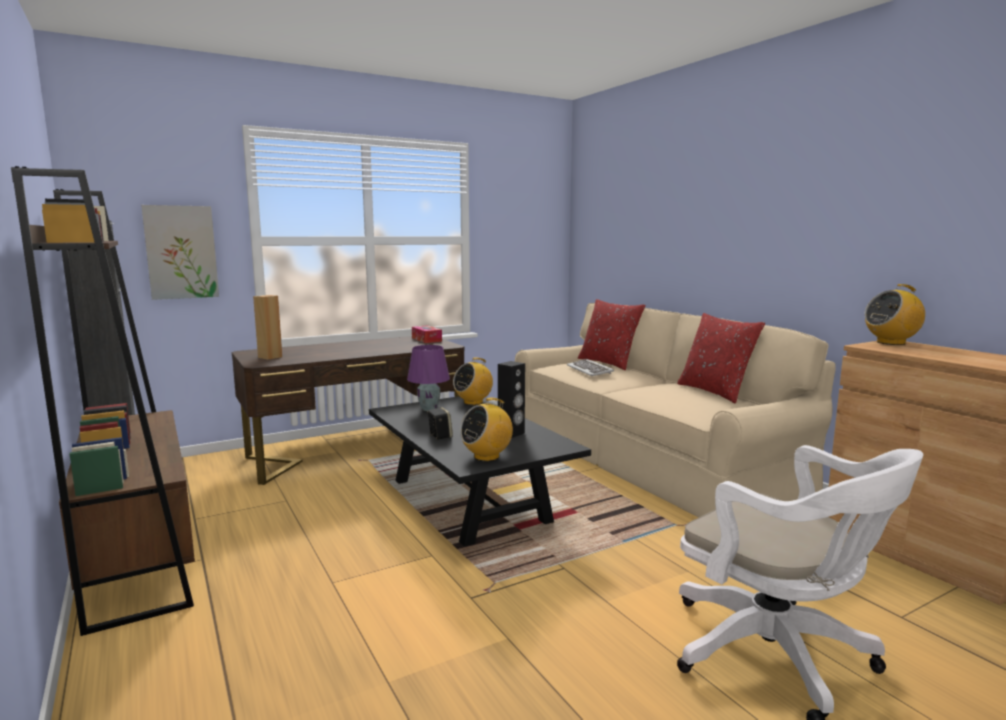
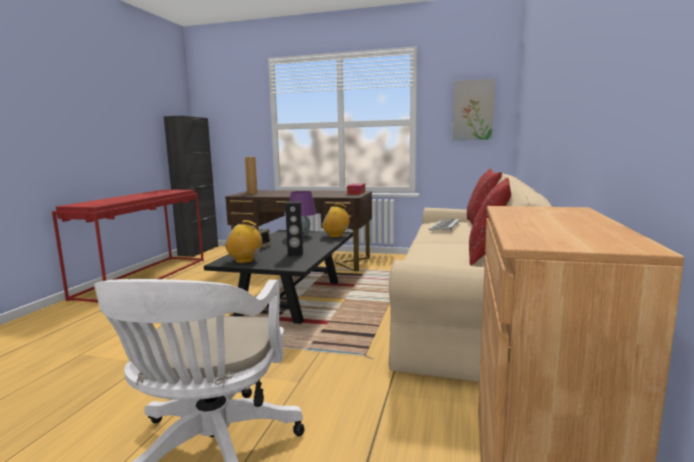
camera: 45 degrees right, 0 degrees up
(139, 553) = (144, 277): brown bookcase -> red console table
(181, 252) = (238, 134): picture -> picture (473, 110)
(891, 342) = (559, 209): radio -> none

